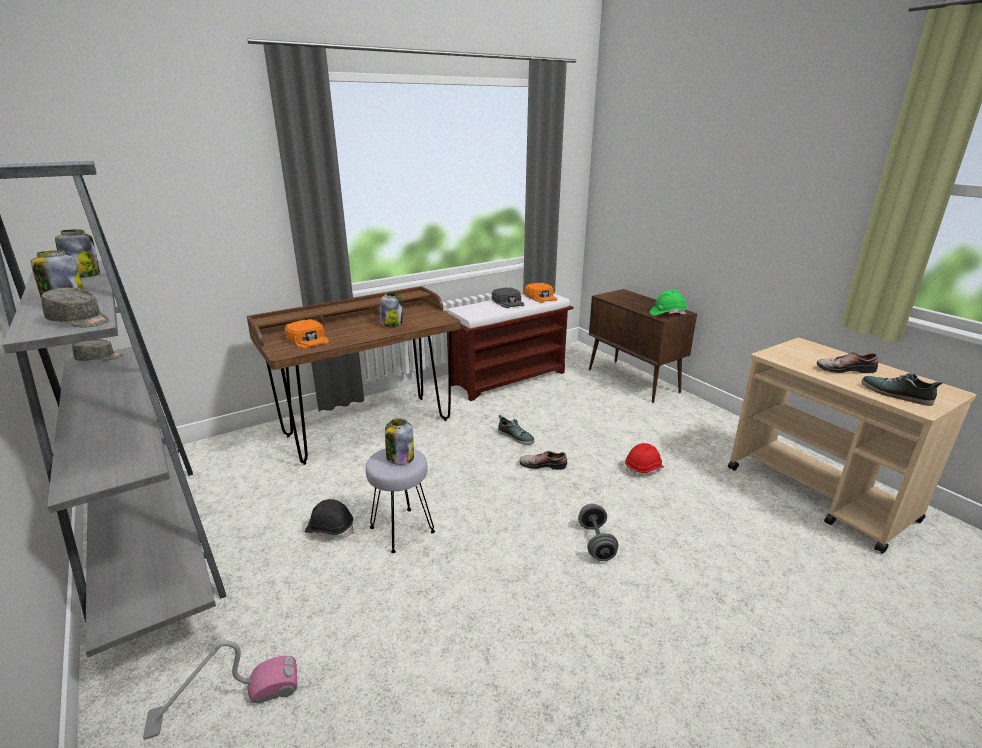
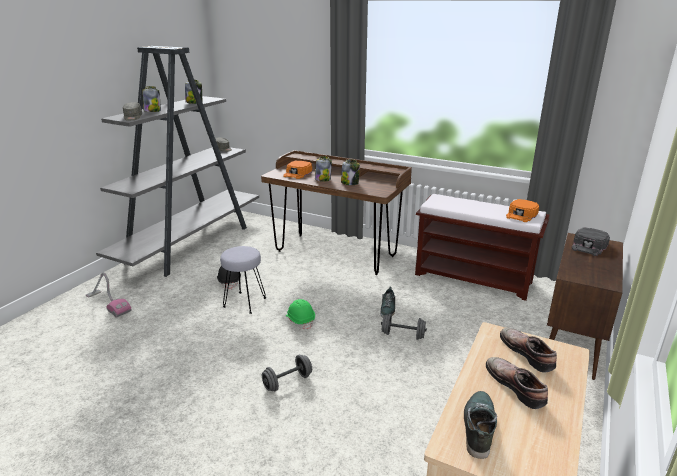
camera: 60 degrees right, 0 degrees up
(400, 458) = (242, 253): jar -> jar (323, 179)
(508, 302) = (484, 207): black cap -> black cap (589, 246)
(543, 464) = (363, 331): shoe -> shoe (528, 353)
(567, 445) = (403, 335): none -> grey dumbbell
(644, 469) = (409, 385): red hard hat -> none
(667, 313) = (586, 276): green hard hat -> green hard hat (300, 320)

